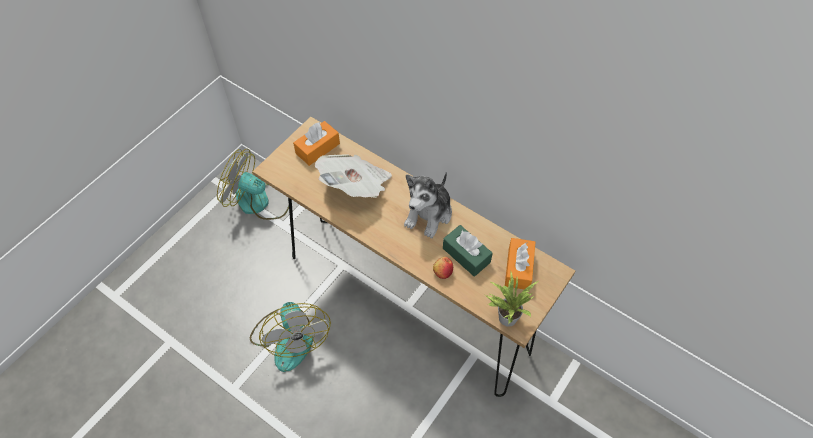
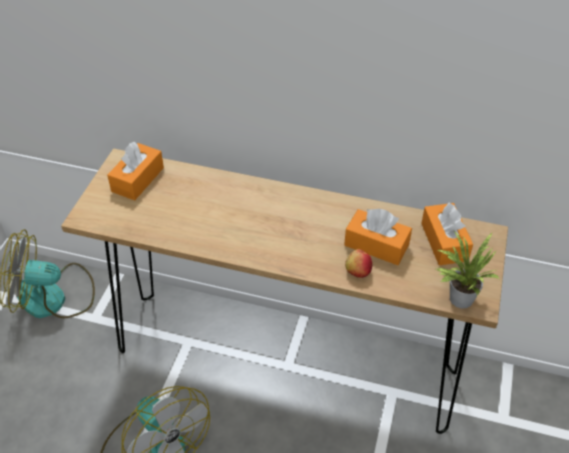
camera: 20 degrees left, 10 degrees down
(356, 186) = (205, 207): newspaper -> none
(429, 214) = (310, 214): plush toy -> none
(466, 255) = (376, 245): green tissue box -> orange tissue box

